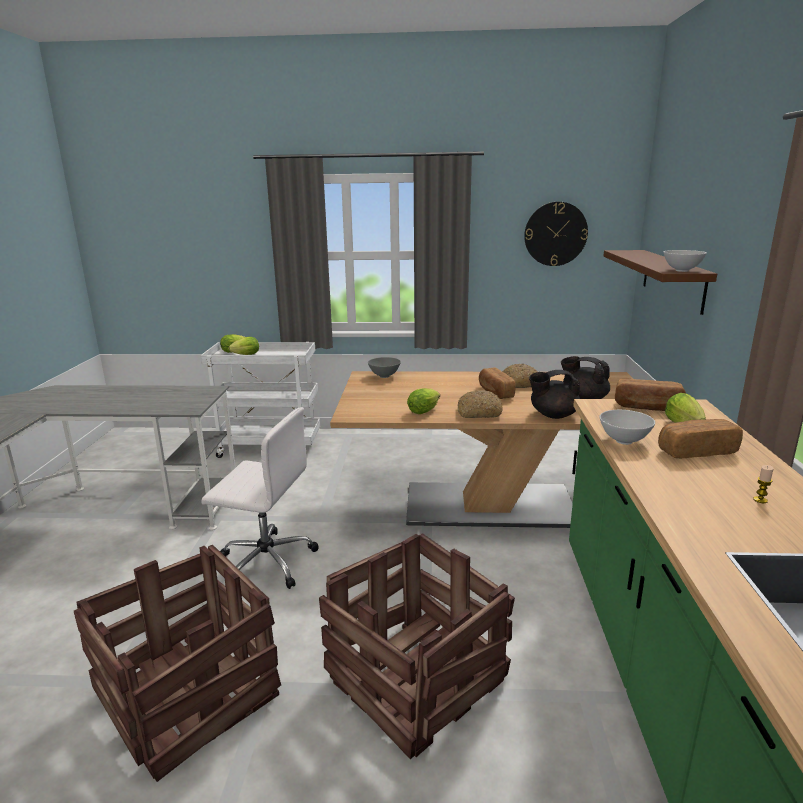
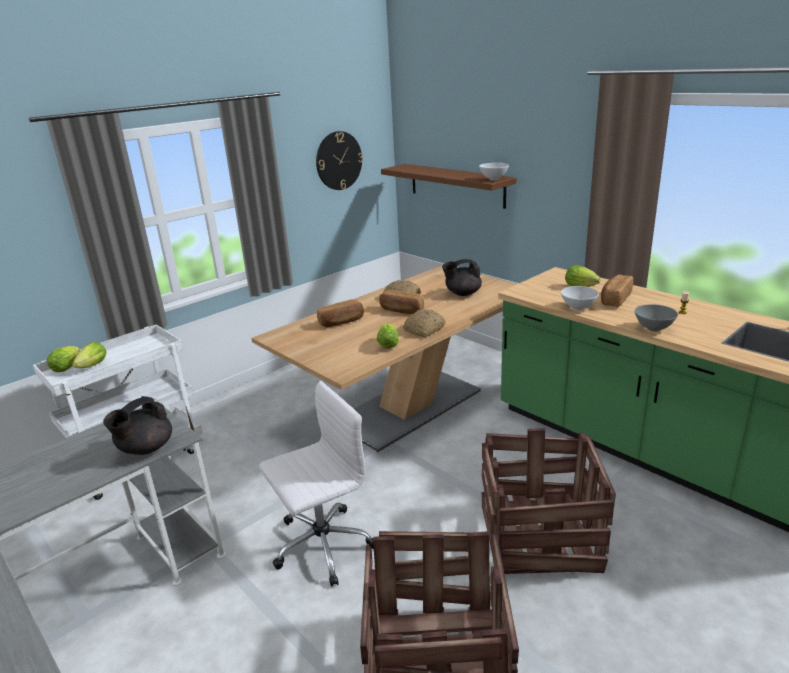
camera: 45 degrees left, 5 degrees up
(384, 376) = (292, 331): grey bowl -> grey bowl (654, 329)
(553, 415) = (469, 311): black teapot -> black teapot (145, 449)
(648, 407) = (543, 283): bread -> bread (341, 322)

